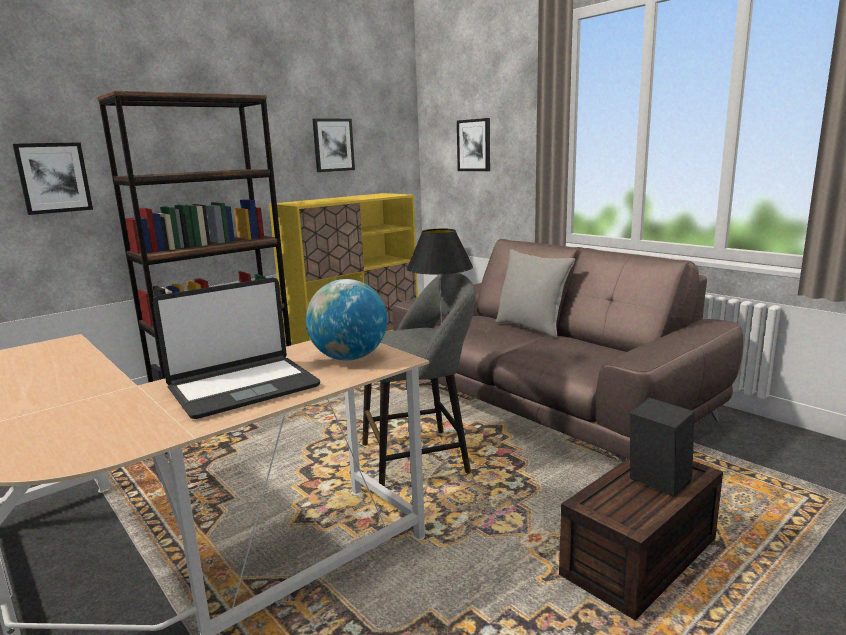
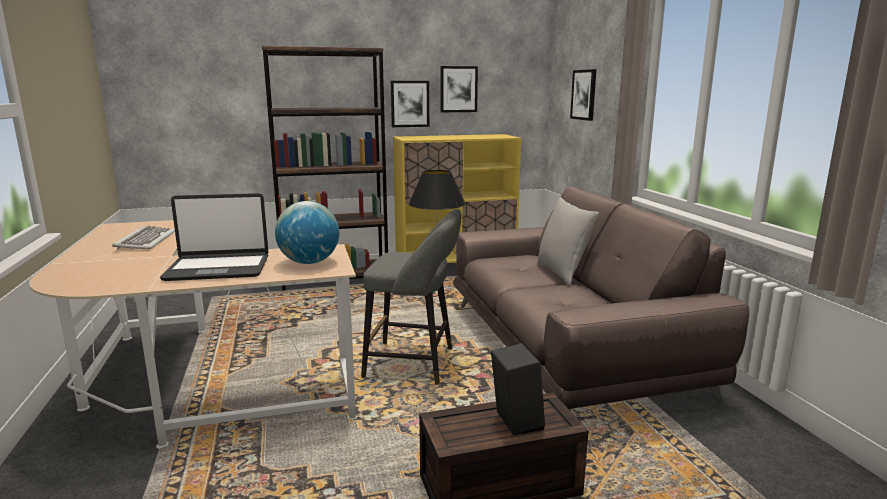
camera: 25 degrees right, 0 degrees up
(54, 178) = (230, 107): picture -> picture (409, 104)
(56, 374) = (145, 241): none -> keyboard

